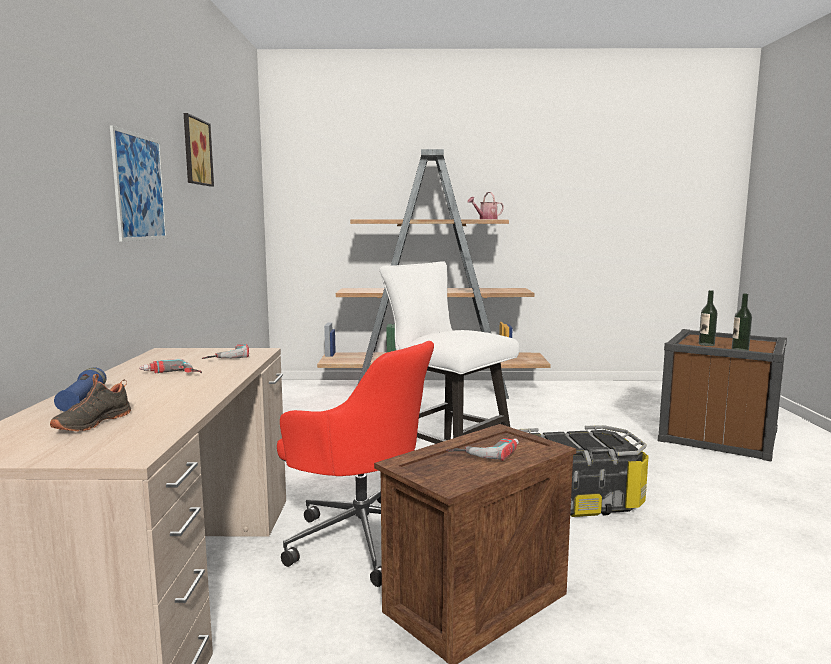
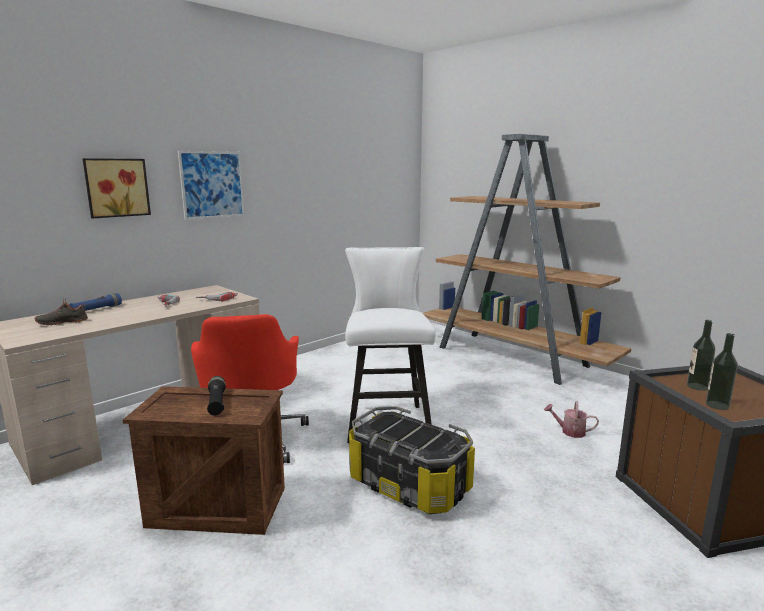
camera: 45 degrees right, 5 degrees up
(194, 151) = (294, 152): picture -> picture (116, 187)
(484, 451) = (216, 403): power drill -> black flashlight
(486, 219) = (571, 202): watering can -> watering can (569, 431)

